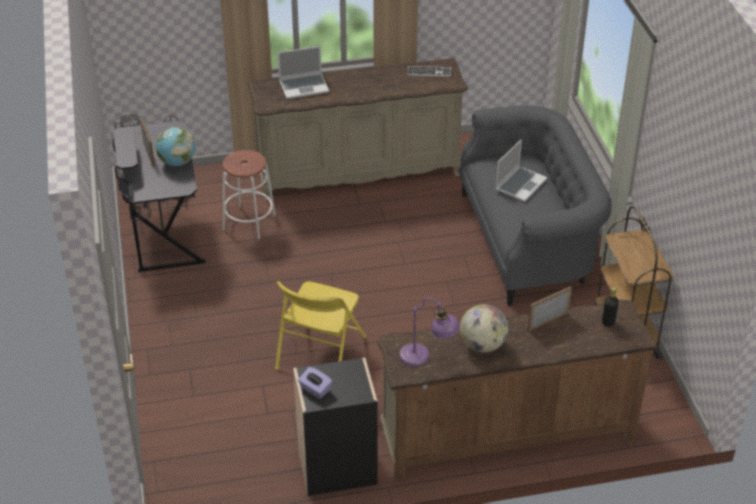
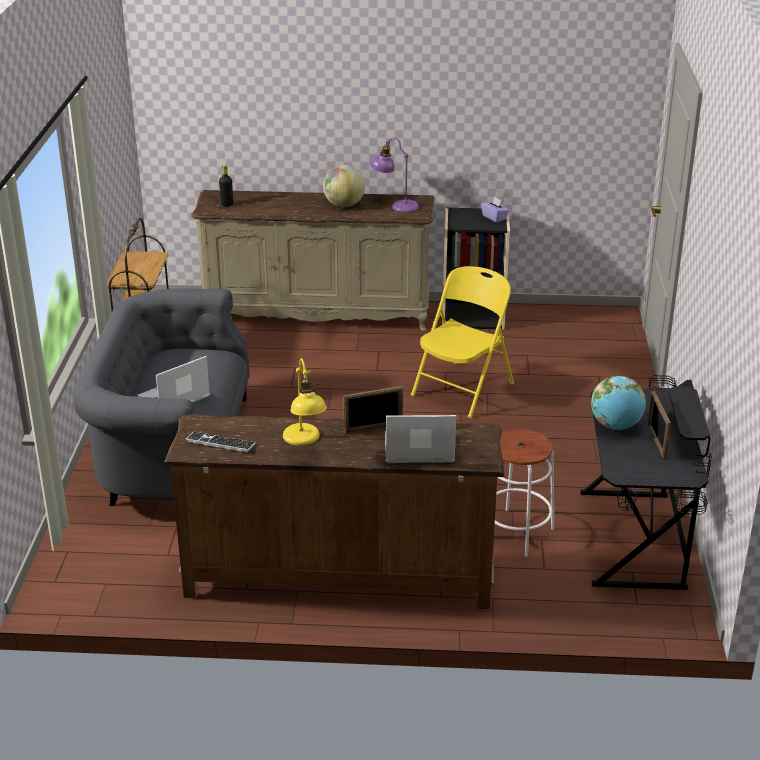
camera: 165 degrees left, 10 degrees down
(376, 80) = (305, 444): none -> yellow table lamp
(547, 321) = (277, 210): picture frame -> picture frame (373, 428)

